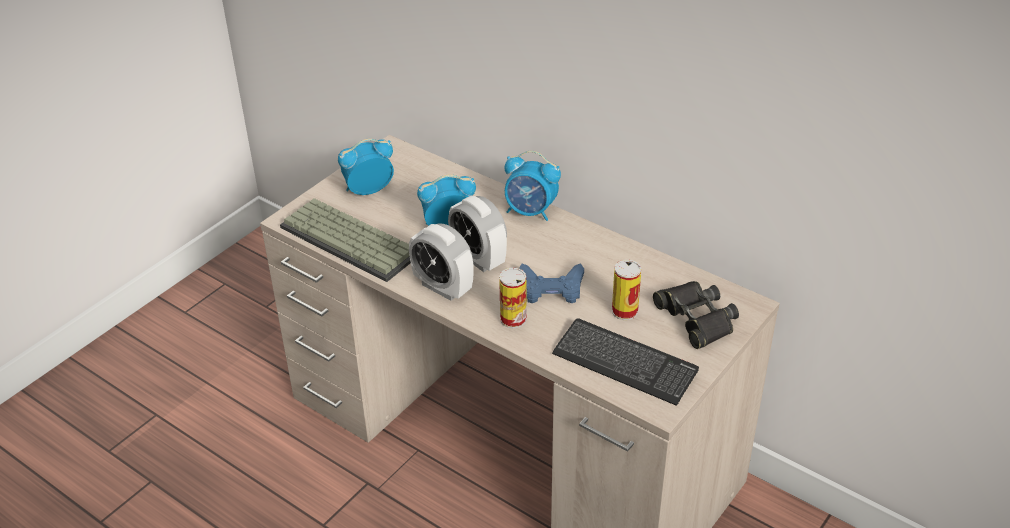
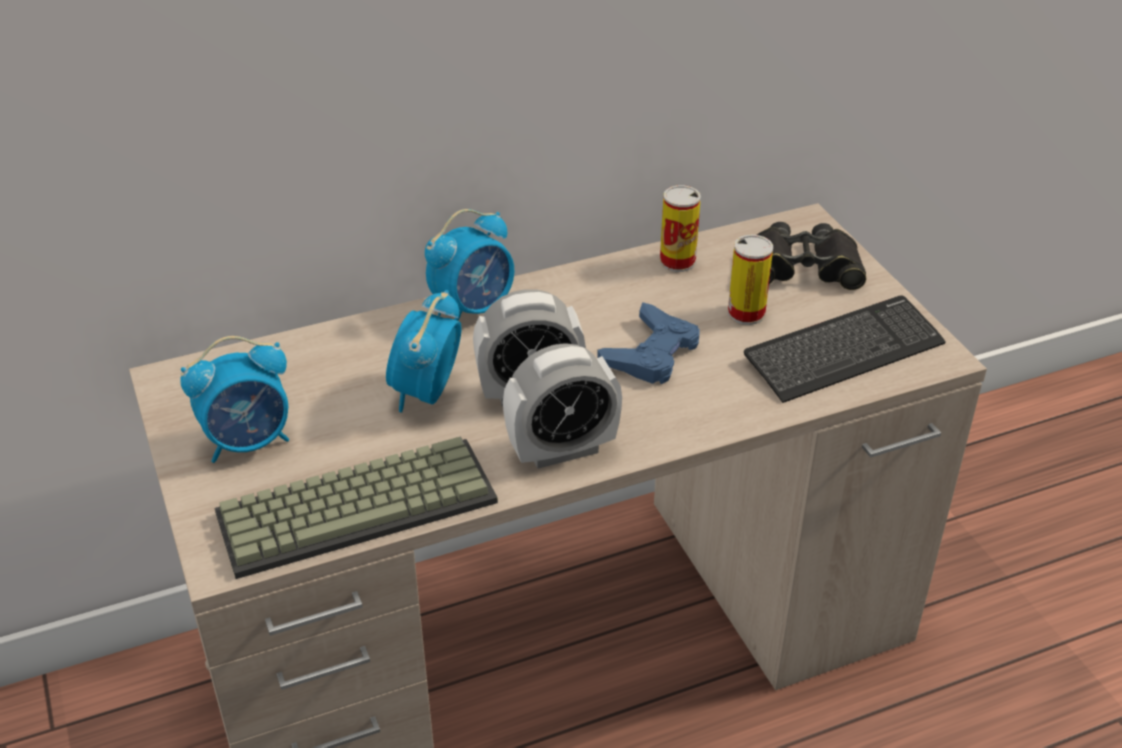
camera: 60 degrees left, 0 degrees up
(368, 190) = (249, 441): alarm clock -> alarm clock turned 120 degrees counterclockwise
(513, 319) = (686, 410): can -> can (677, 261)

